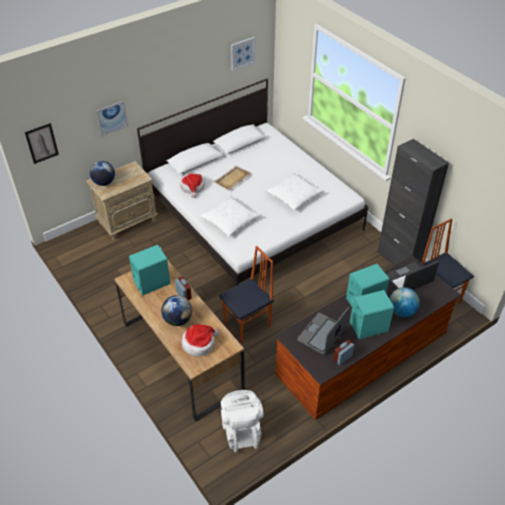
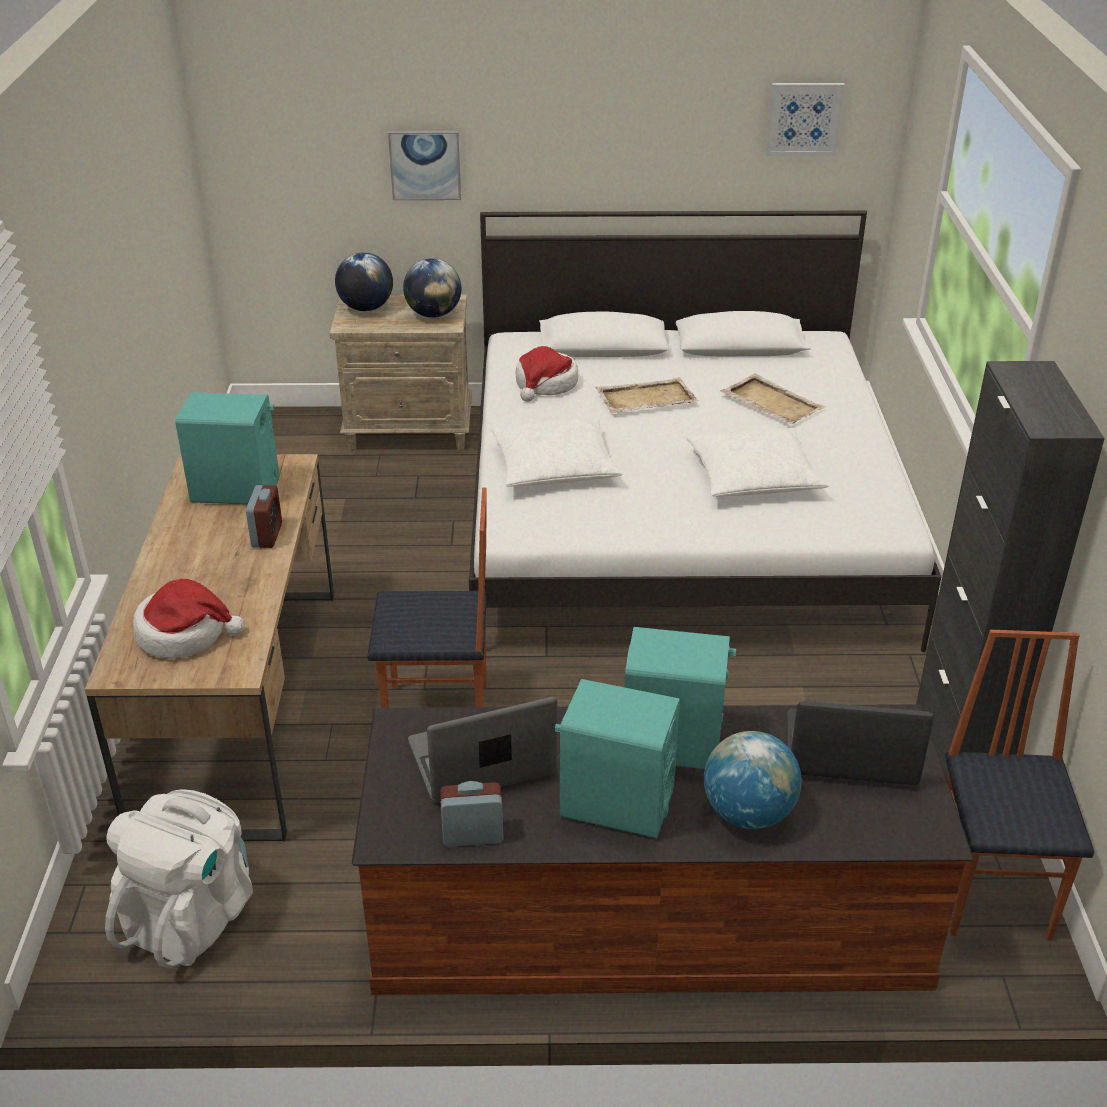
camera: 35 degrees right, 10 degrees down
(42, 143) = (251, 164): picture -> none
(178, 320) = (198, 573): globe -> globe (433, 314)
(272, 163) = (771, 402): none -> beige tray

